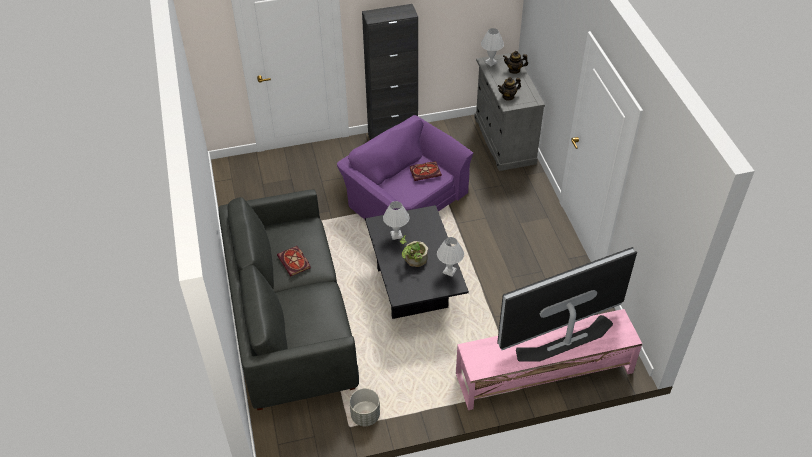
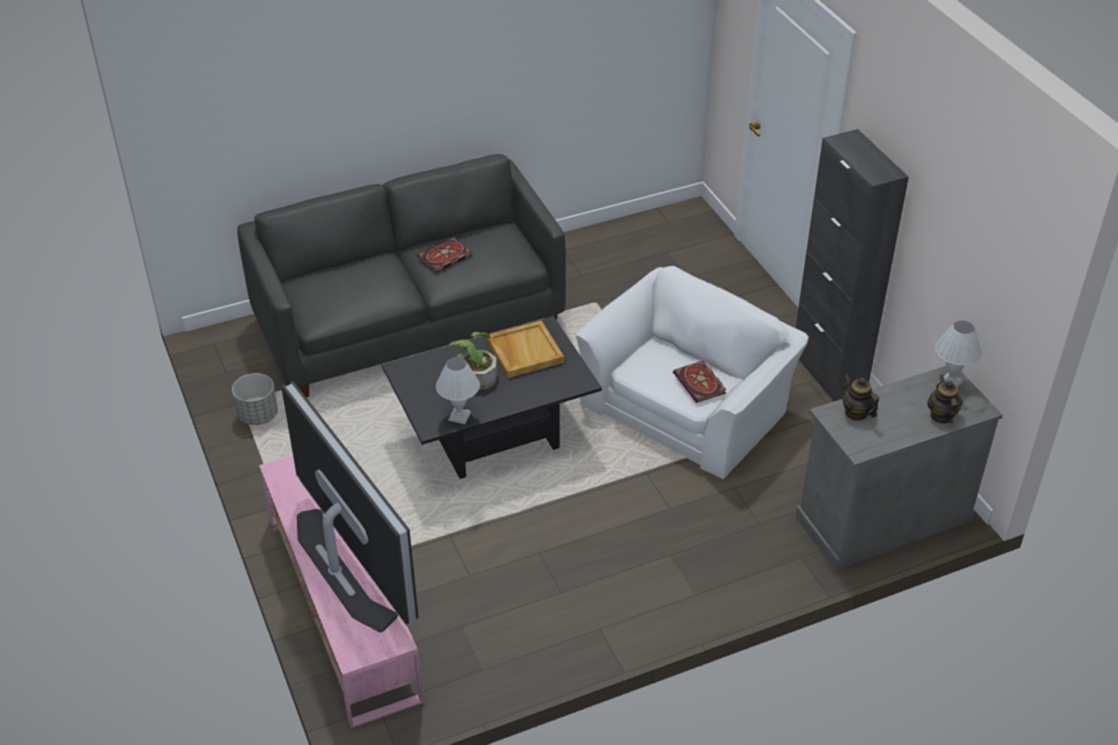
camera: 80 degrees right, 5 degrees down
(396, 235) = (524, 351): white table lamp -> beige tray
(405, 197) = (688, 404): purple armchair -> white armchair

